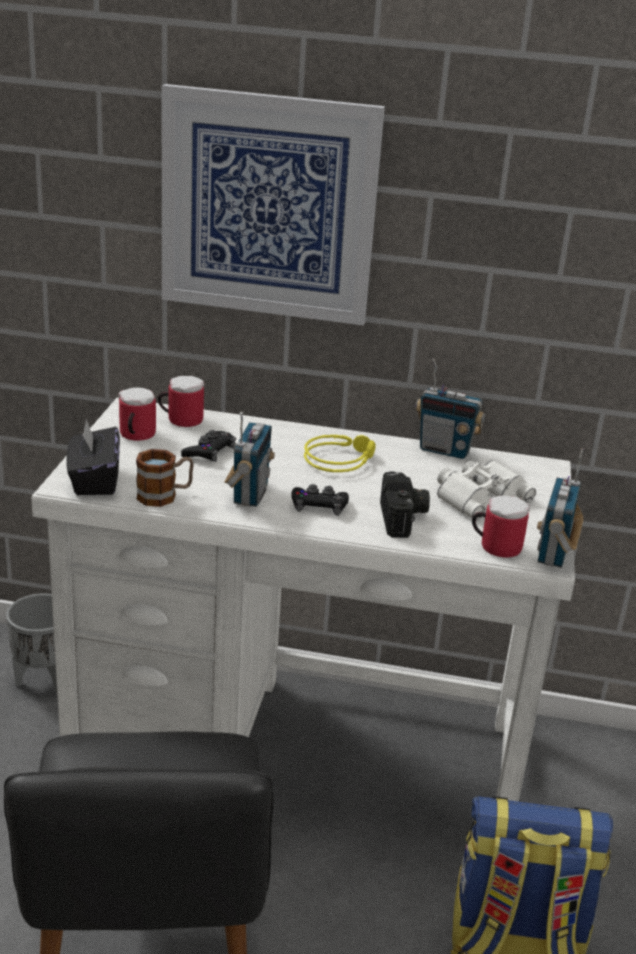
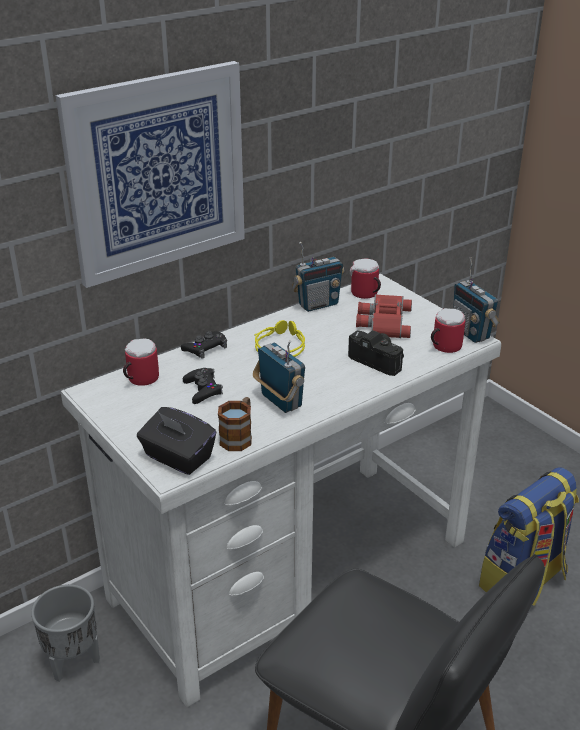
camera: 45 degrees left, 5 degrees up
(134, 436) = (135, 410): mug -> mug (366, 295)
(319, 506) = (327, 382): black game controller -> black game controller (205, 348)
(478, 495) = (383, 322): white binoculars -> red binoculars

